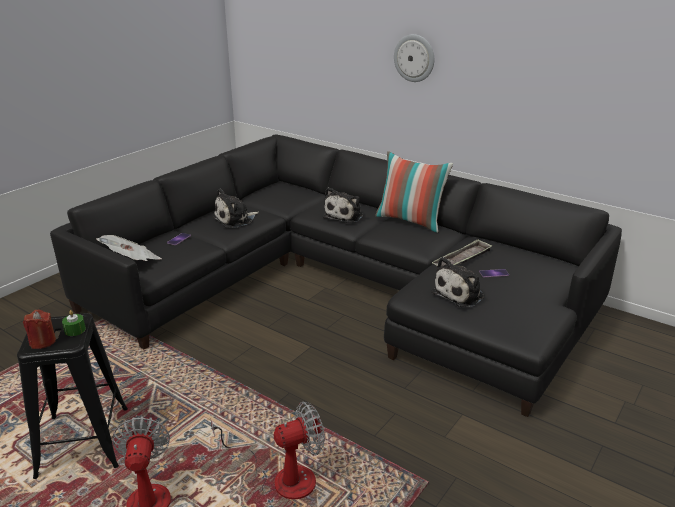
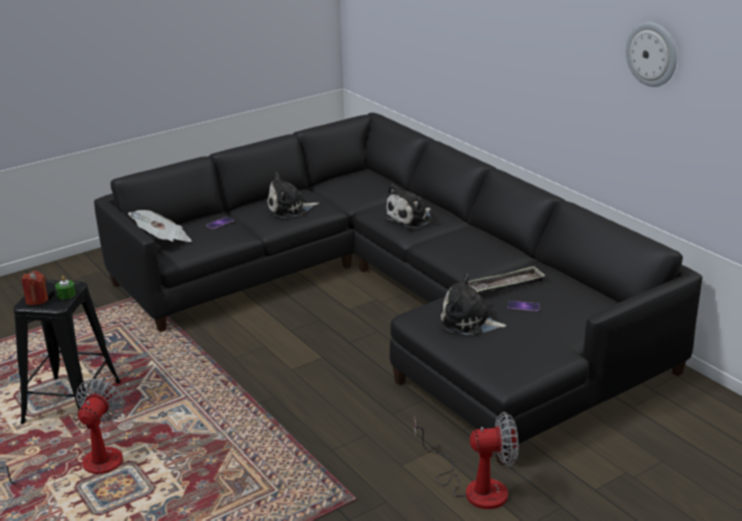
camera: 20 degrees right, 0 degrees up
(281, 477) = (224, 466): fan -> fan (474, 487)
(410, 221) = (480, 235): pillow -> none
(414, 58) = (509, 42): wall clock -> wall clock (652, 54)
(460, 294) = (469, 322): plush toy -> plush toy turned 45 degrees clockwise

